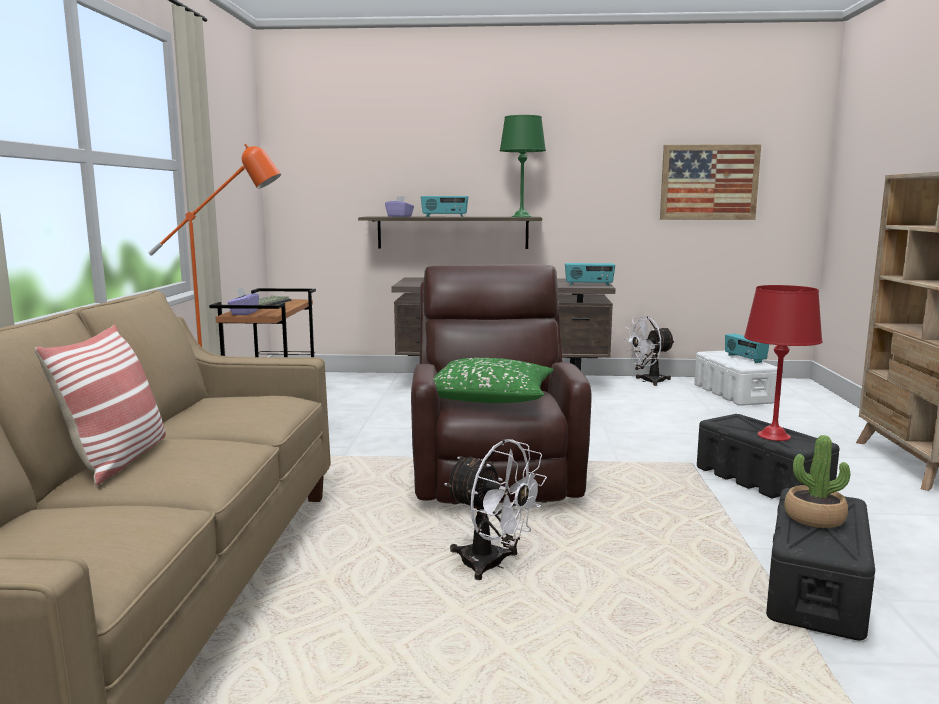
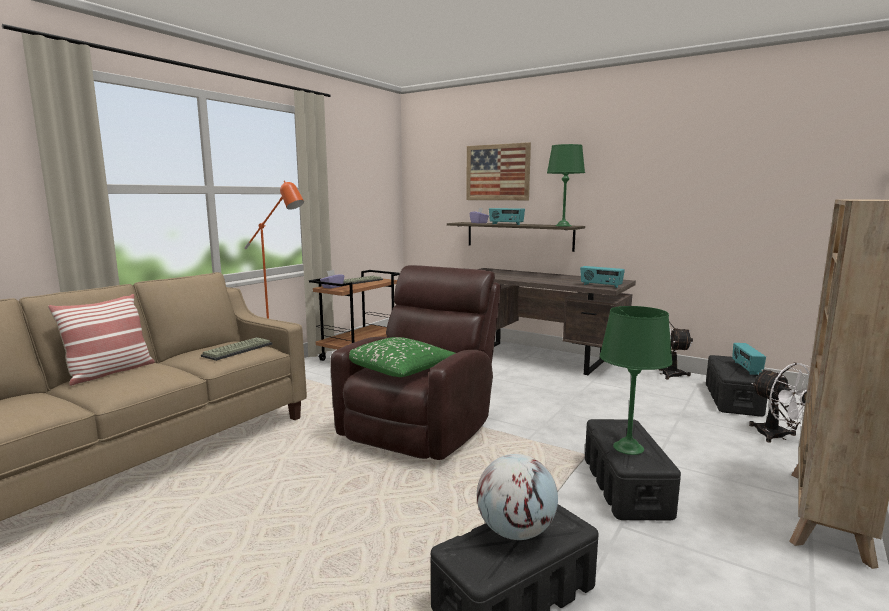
camera: 30 degrees right, 0 degrees up
(259, 403) = (238, 349): none -> keyboard
(492, 565) = (320, 493): white fan -> white fan (778, 437)
(709, 182) = (741, 198): picture -> picture (497, 172)
(733, 394) = (733, 399): white storage box -> black storage box
(774, 436) = (629, 448): red table lamp -> green table lamp
(814, 518) = (515, 532): potted plant -> globe

